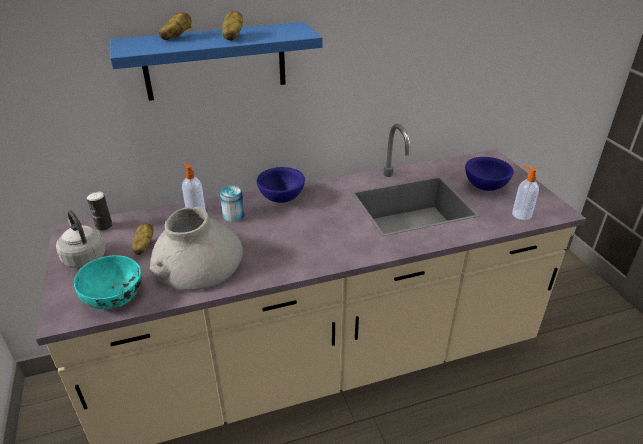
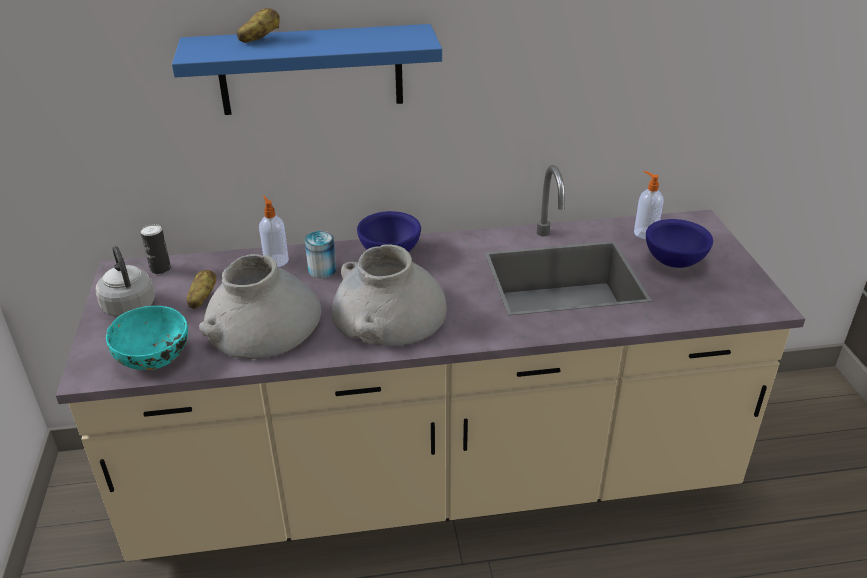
camera: 10 degrees right, 0 degrees up
(232, 37) = (328, 42): potato -> none
(293, 242) = (389, 312): none -> grey vase
(520, 214) = (711, 304): soap dispenser -> soap dispenser (644, 233)

